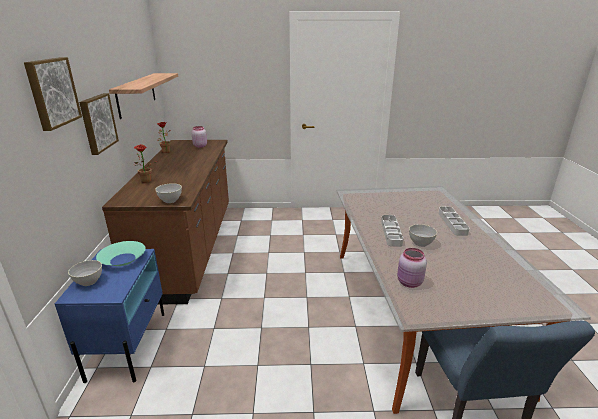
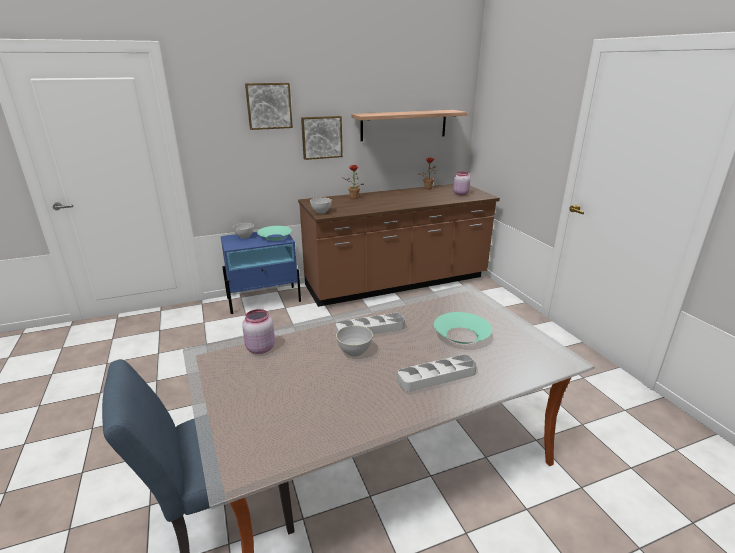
camera: 70 degrees right, 0 degrees up
(407, 207) = (461, 335): none -> turquoise bowl

